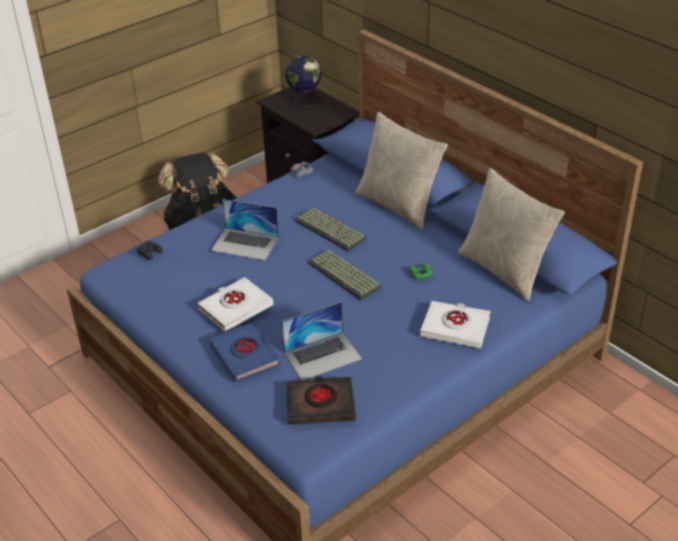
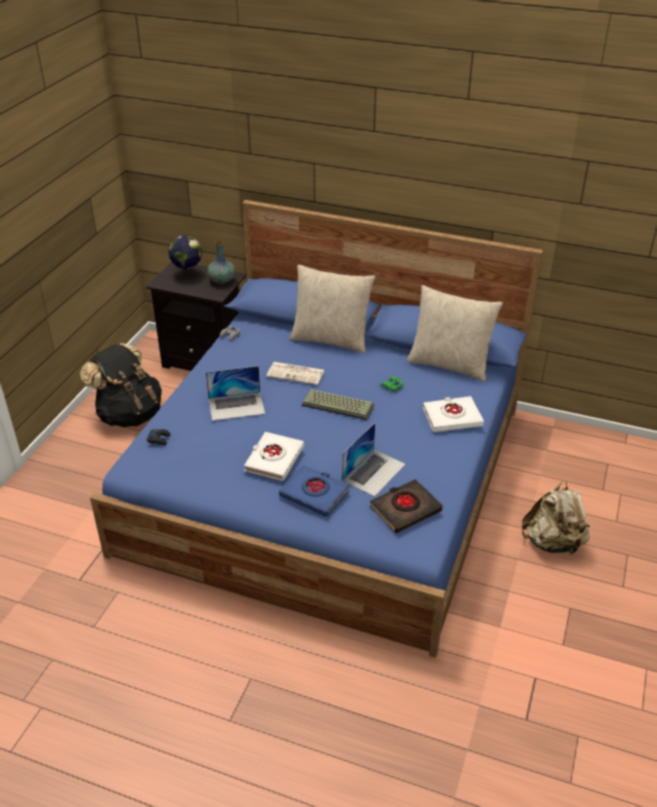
camera: 30 degrees left, 0 degrees up
(332, 114) = (222, 281): none -> vase
(332, 230) = (296, 373): keyboard -> newspaper
(531, 517) = (553, 542): none -> beige backpack

